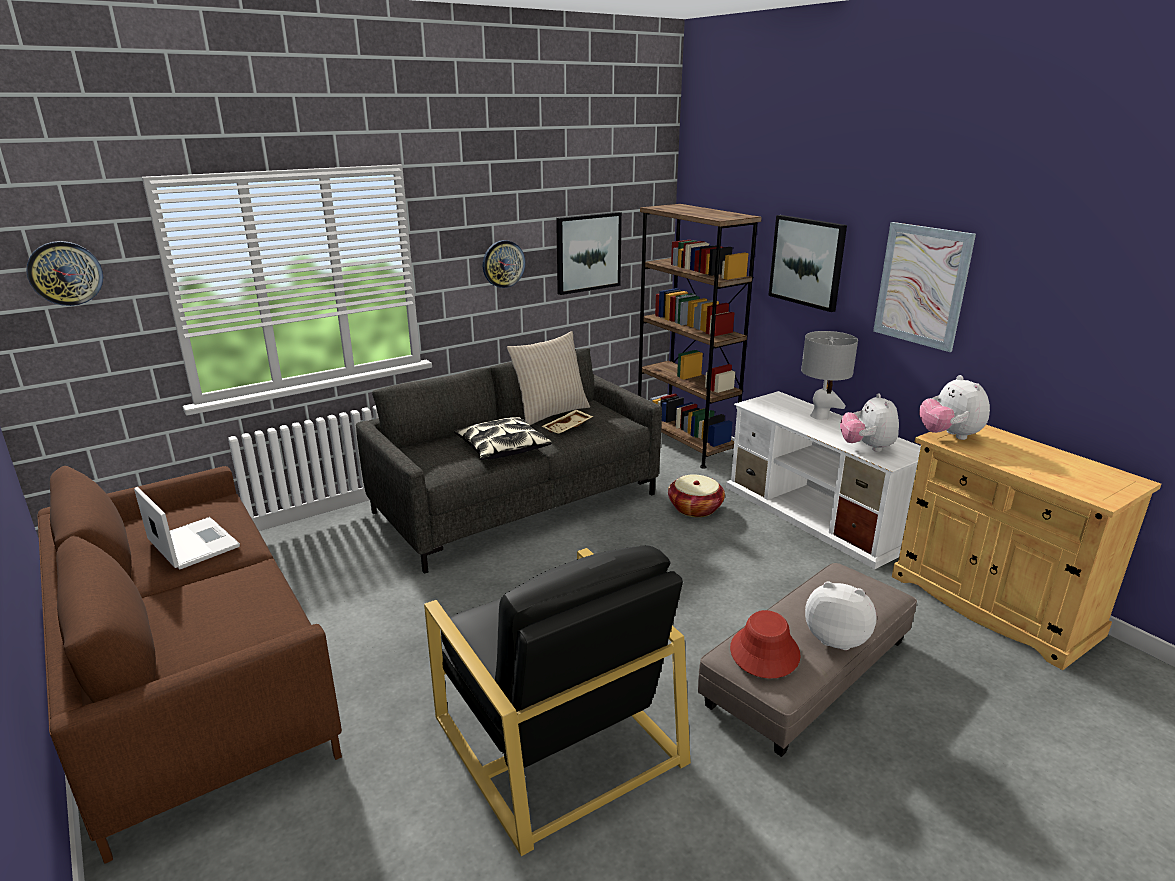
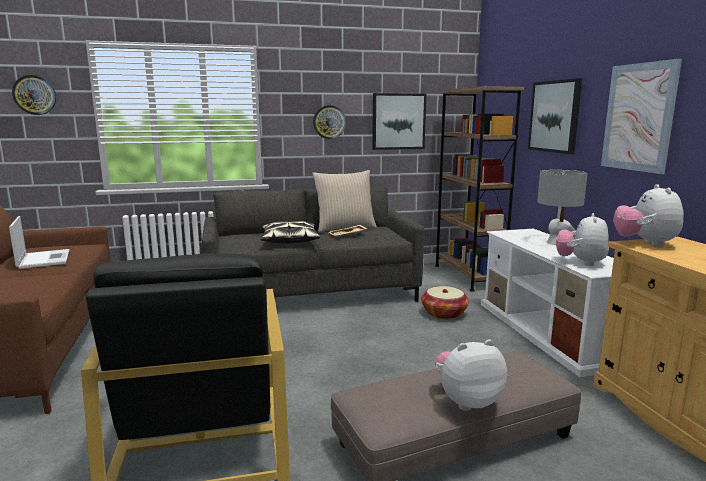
camera: 20 degrees right, 10 degrees down
(764, 652) = (387, 396): red hat -> none
(836, 638) = (467, 401): plush toy -> plush toy turned 60 degrees counterclockwise

